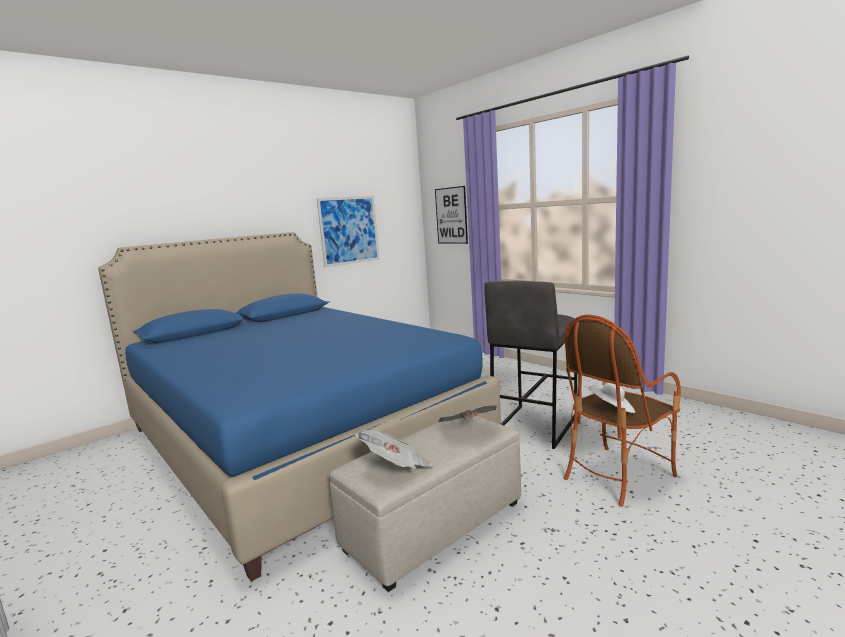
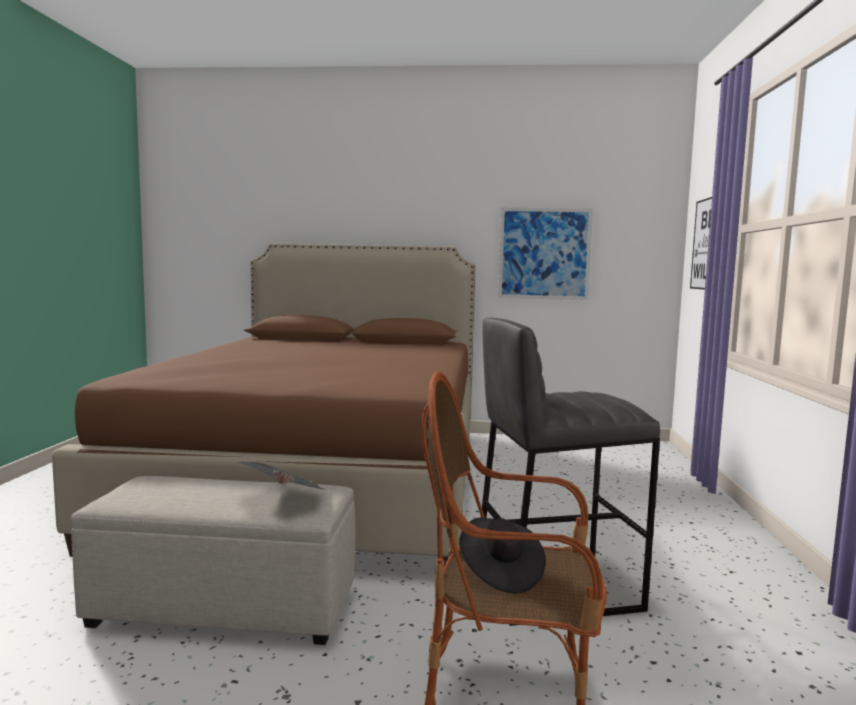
camera: 45 degrees right, 5 degrees down
(299, 438) = (324, 478): blue bed -> brown bed
(396, 467) = (155, 494): newspaper -> none
(612, 409) = (500, 573): white hat -> black hat

